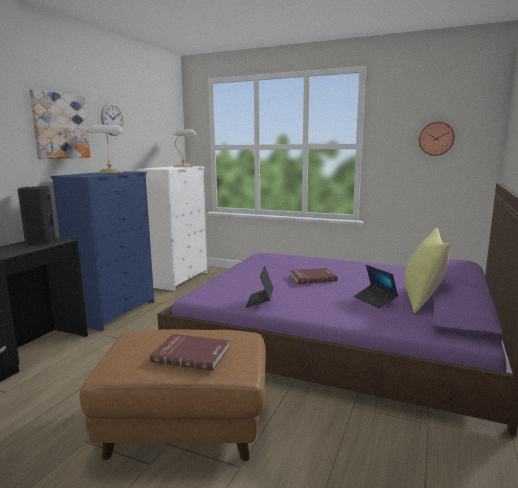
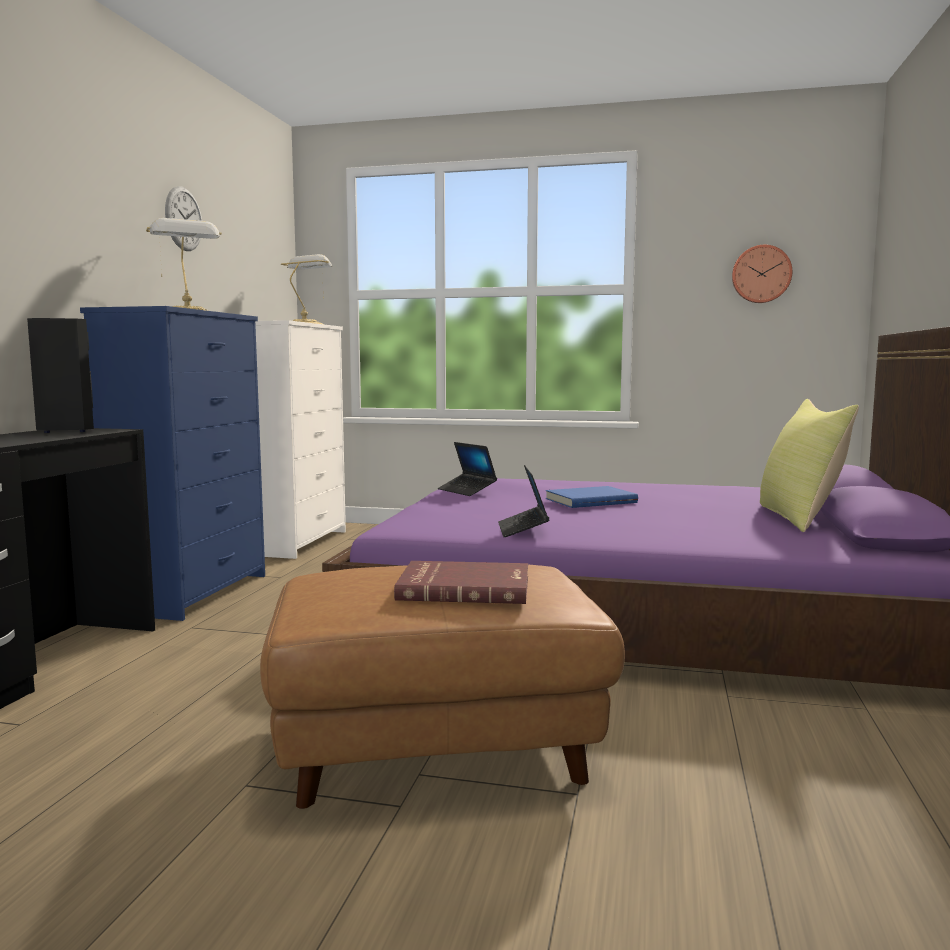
camera: 10 degrees left, 5 degrees down
(60, 126) = (97, 214): picture -> none
(312, 277) = (590, 500): red book -> blue book
(375, 300) = (723, 522): laptop -> laptop (467, 491)

